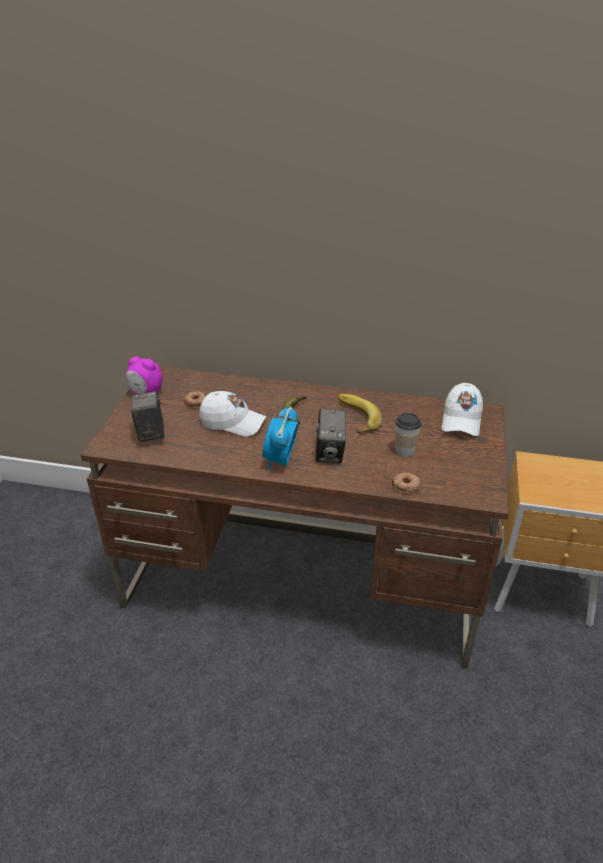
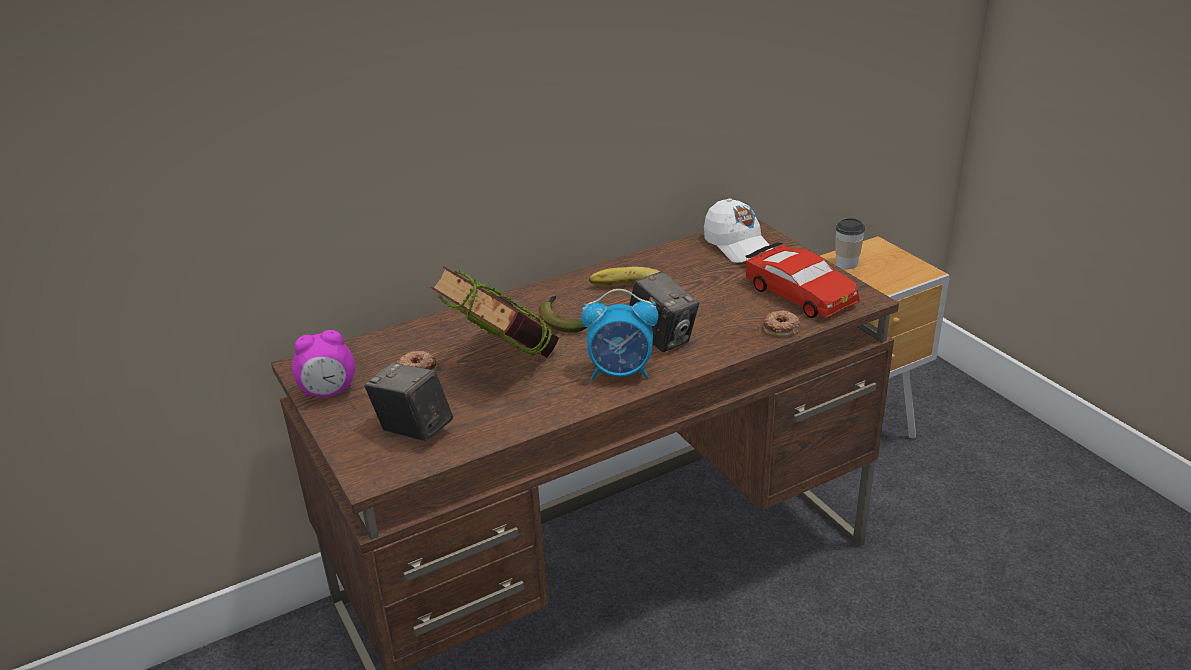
camera: 40 degrees left, 5 degrees down
(232, 423) = (502, 366): white cap -> book
(280, 460) = (621, 372): alarm clock -> alarm clock turned 60 degrees counterclockwise
(405, 451) = (730, 298): cup -> cup (846, 264)
(451, 471) = (799, 294): none -> red toy car

